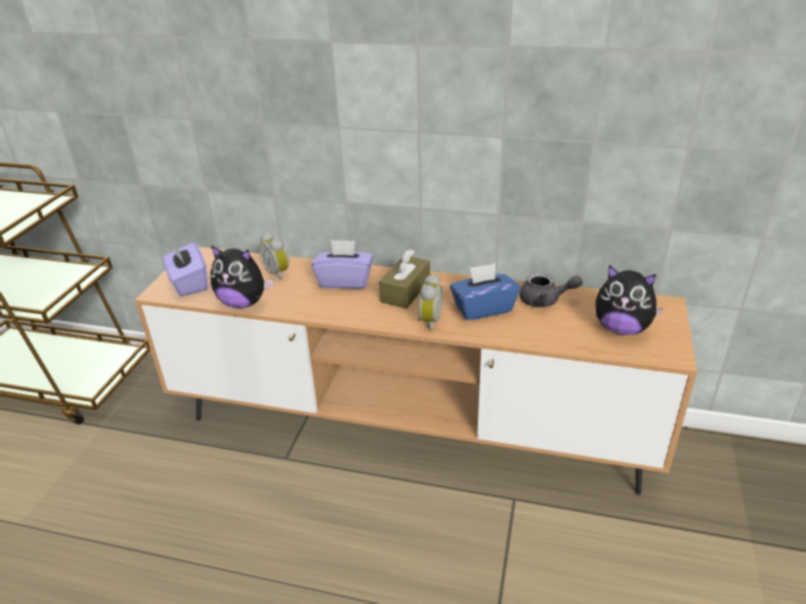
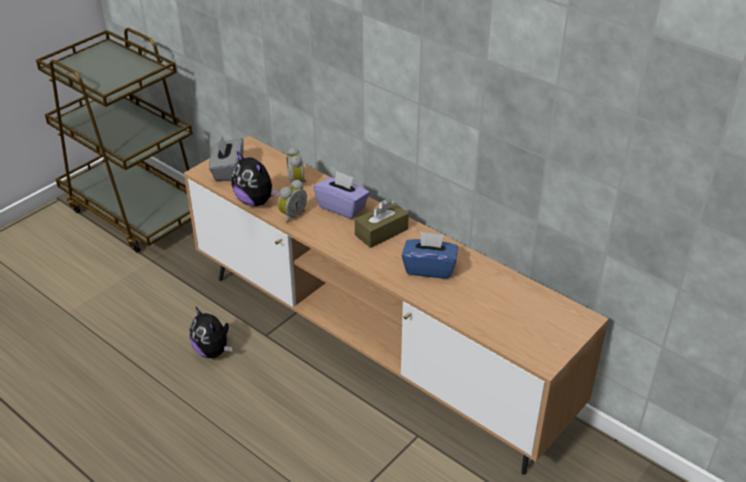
camera: 25 degrees right, 5 degrees up
(189, 283) = (228, 171): purple tissue box -> grey tissue box
(428, 321) = (378, 264): alarm clock -> alarm clock (292, 215)
(545, 300) = (485, 279): grey teapot -> none
(621, 328) = (524, 325): plush toy -> plush toy (213, 351)

